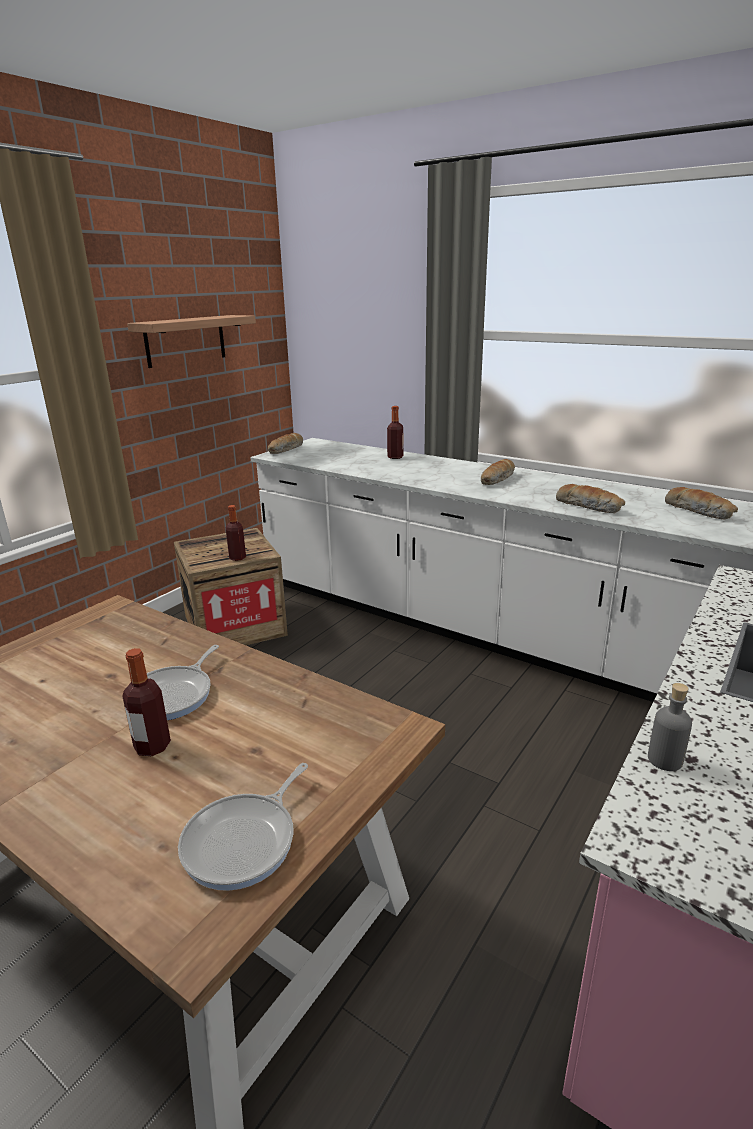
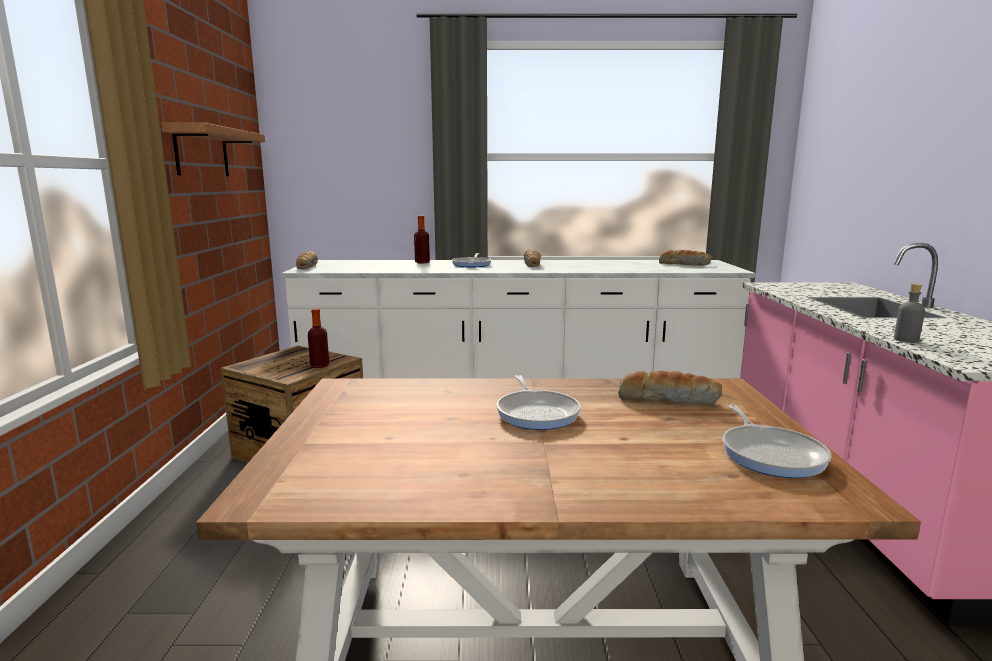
camera: 35 degrees left, 10 degrees down
(152, 746) = (593, 439): bottle -> none
(435, 469) = (472, 264): none -> frying pan
(589, 506) = (623, 268): bread -> bread (668, 399)

